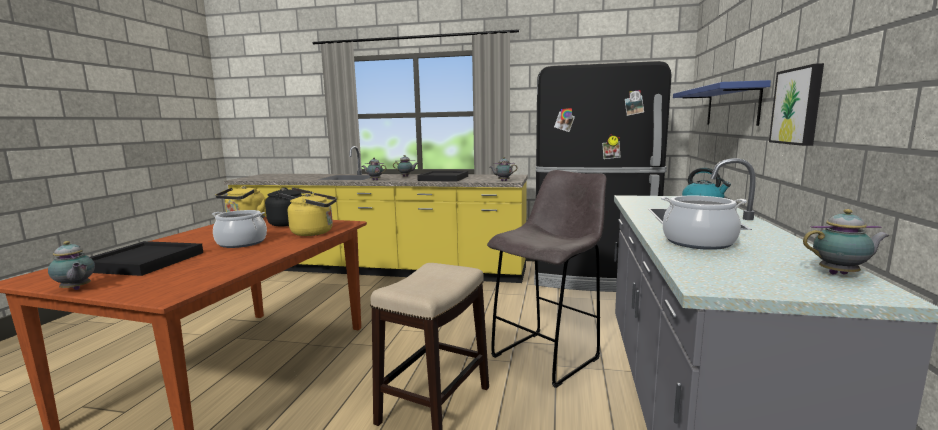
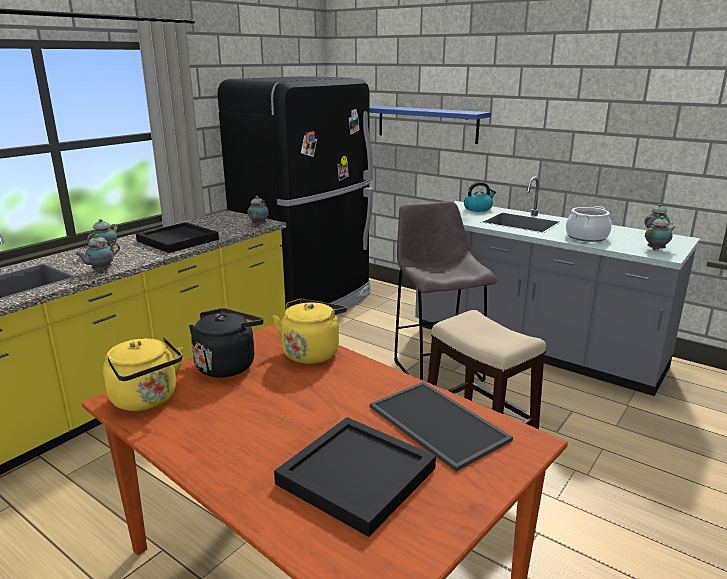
camera: 65 degrees left, 10 degrees up
(76, 289) = (471, 515): teapot -> teapot (657, 249)
(205, 270) = (440, 423): none -> tray
(241, 243) = (316, 401): cooking pot -> none
(798, 106) = (531, 135): picture -> none

